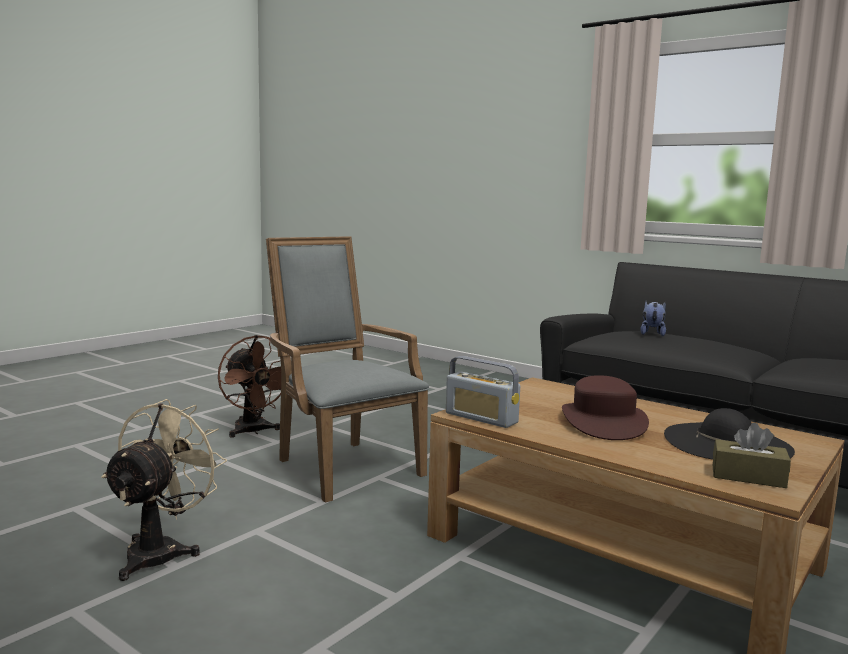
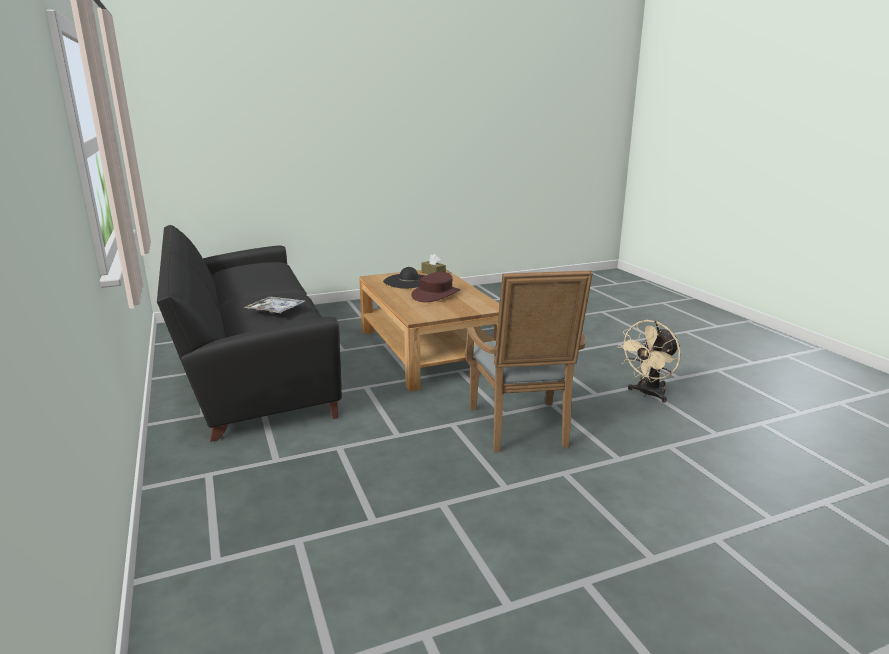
camera: 150 degrees left, 10 degrees up
(253, 431) = (584, 496): brown fan -> none
(481, 418) = (489, 304): radio -> none
(652, 334) = (276, 310): plush toy -> tray

